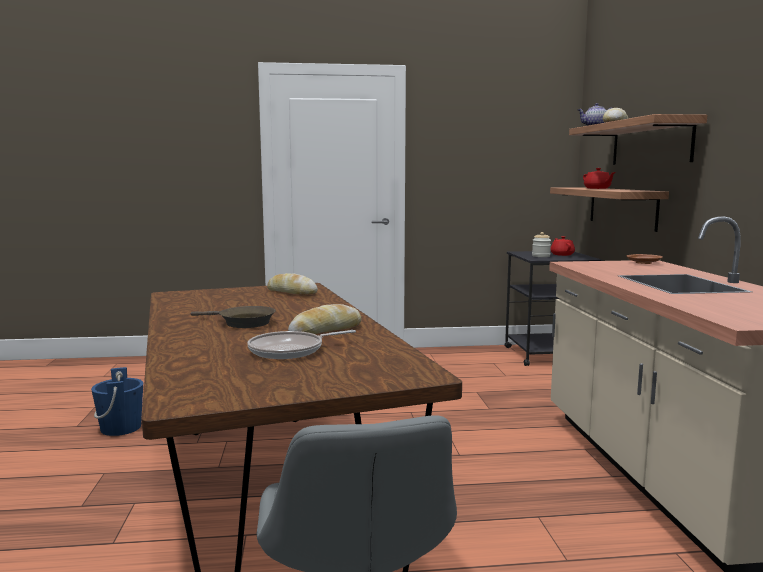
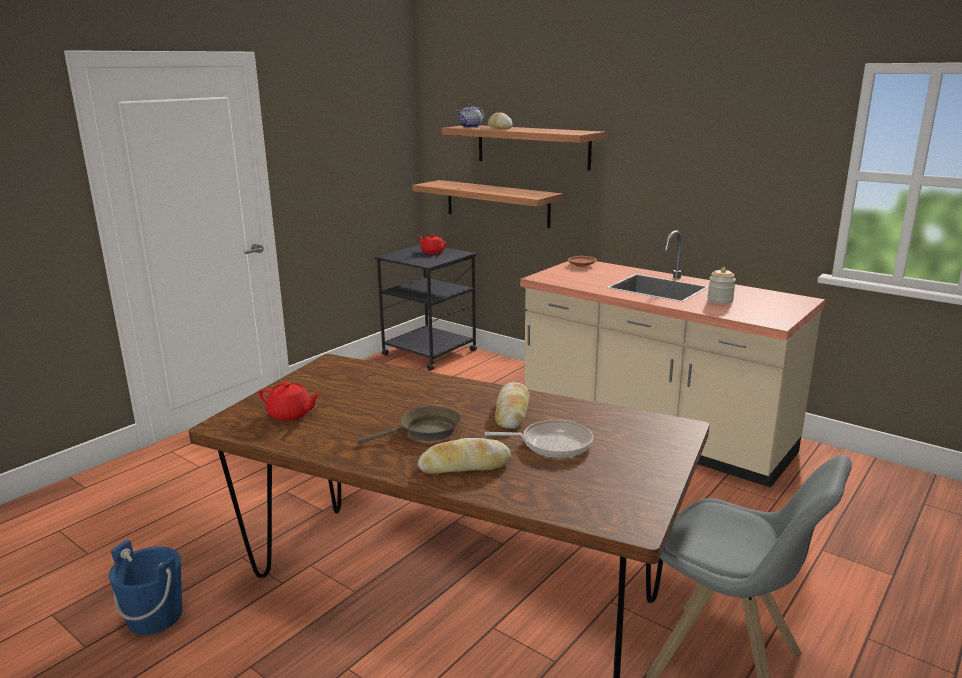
camera: 45 degrees left, 10 degrees up
(291, 292) = (345, 376): bread -> bread (465, 465)
(291, 350) = (552, 444): frying pan -> frying pan turned 105 degrees counterclockwise
(541, 256) = (421, 258): jar -> jar (720, 300)
(597, 188) = (477, 188): red teapot -> red teapot (290, 414)

